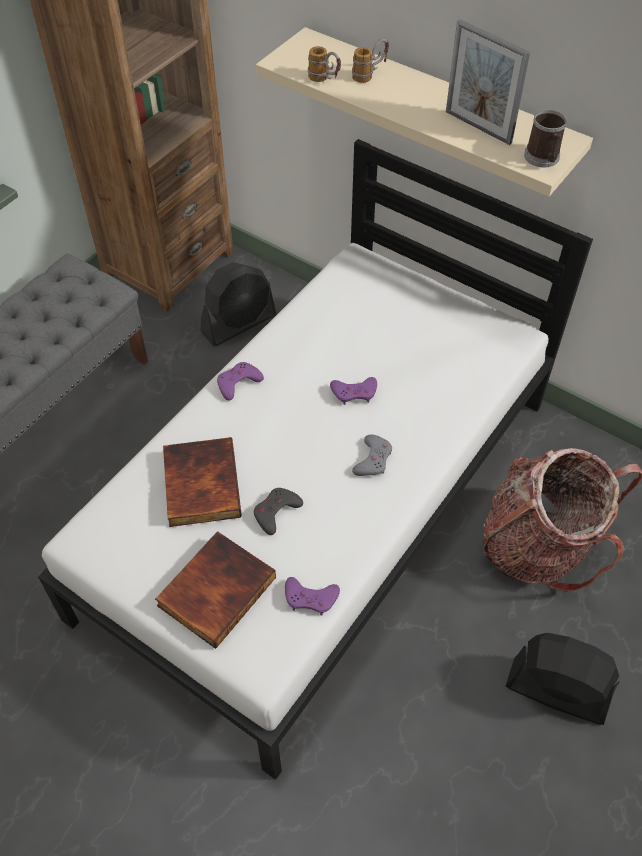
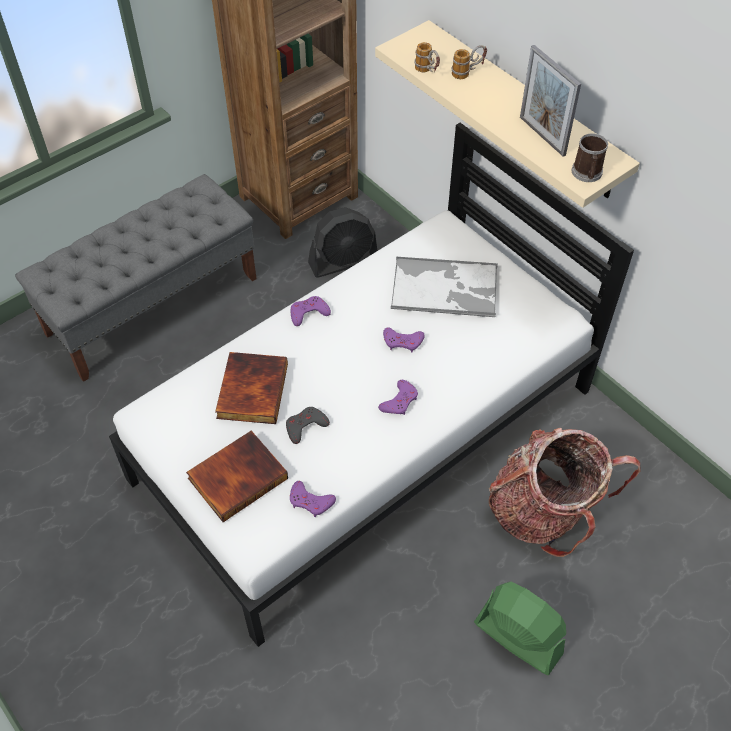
camera: 15 degrees right, 0 degrees up
(373, 459) = (399, 401): grey game controller -> purple game controller
(381, 325) = (445, 288): none -> tray
(557, 691) = (517, 637): black fan -> green fan

